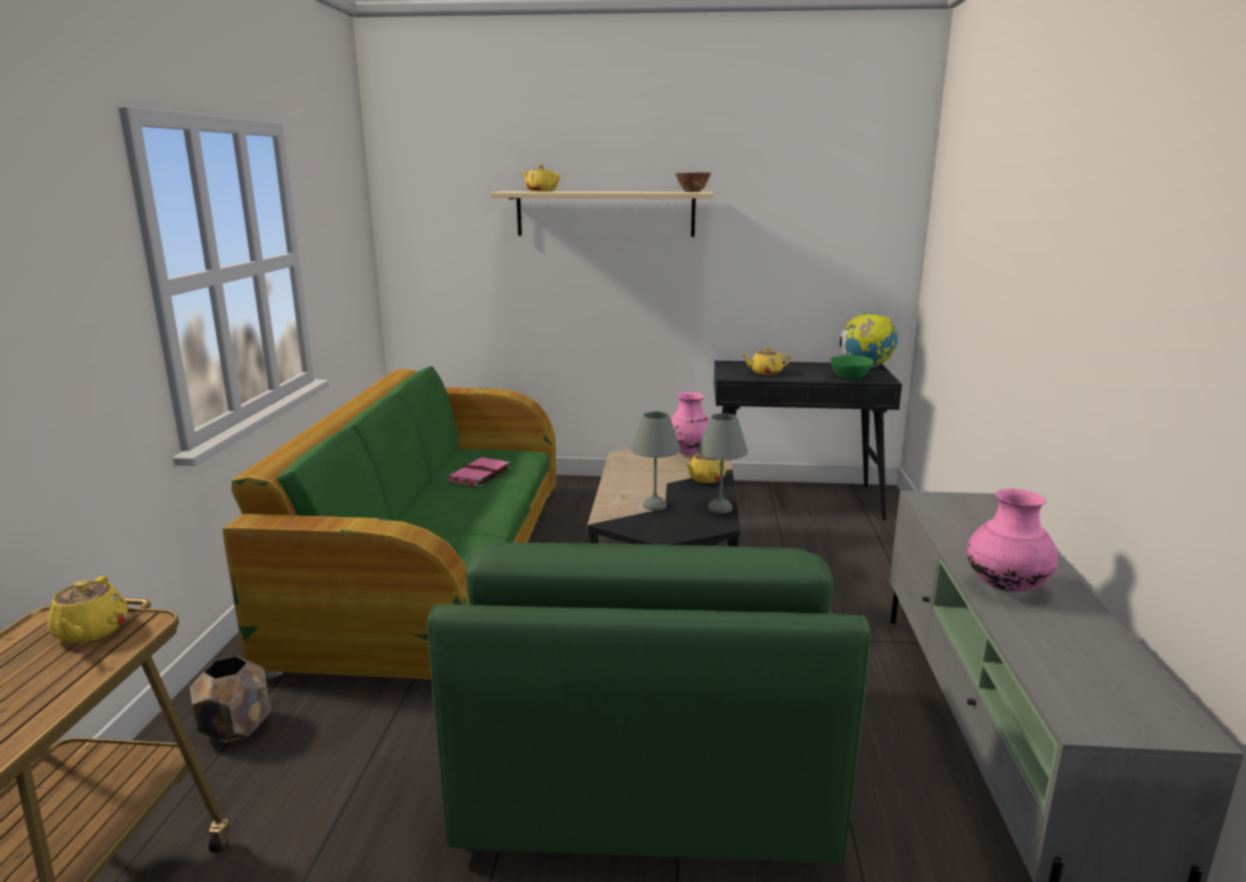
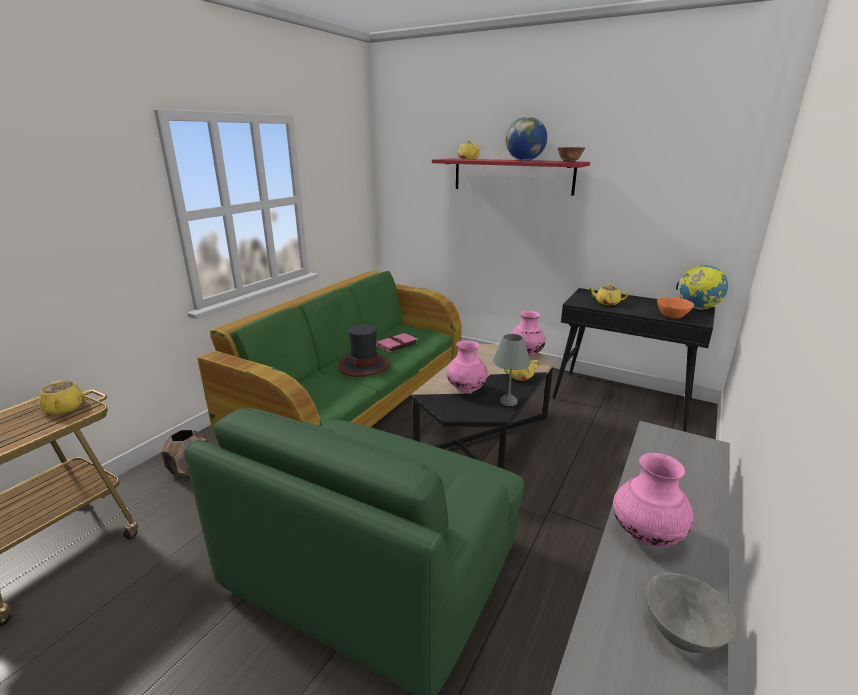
camera: 25 degrees right, 5 degrees up
(90, 631) = (64, 408): yellow teapot -> yellow teapot turned 45 degrees counterclockwise
(459, 510) = (364, 366): none -> hat
(605, 213) = (512, 176): beige shelf -> red shelf
(628, 191) = (524, 160): none -> globe
(656, 505) = (466, 390): grey table lamp -> pink vase
(849, 377) = (672, 316): green bowl -> orange bowl
(1104, 649) = (683, 631): none -> grey bowl

